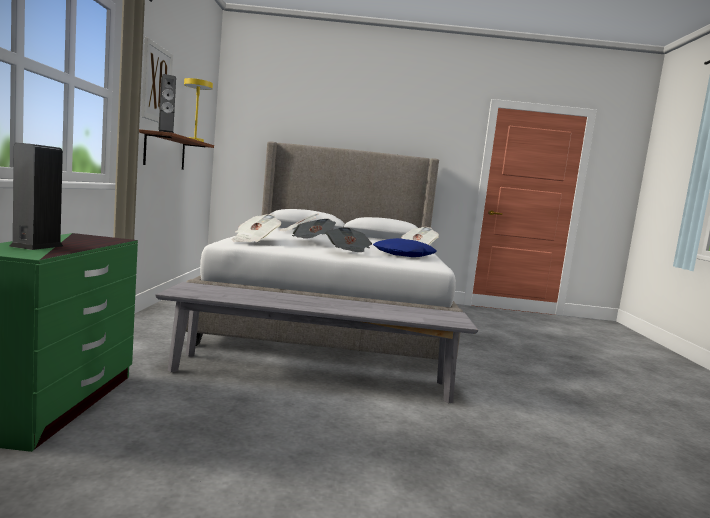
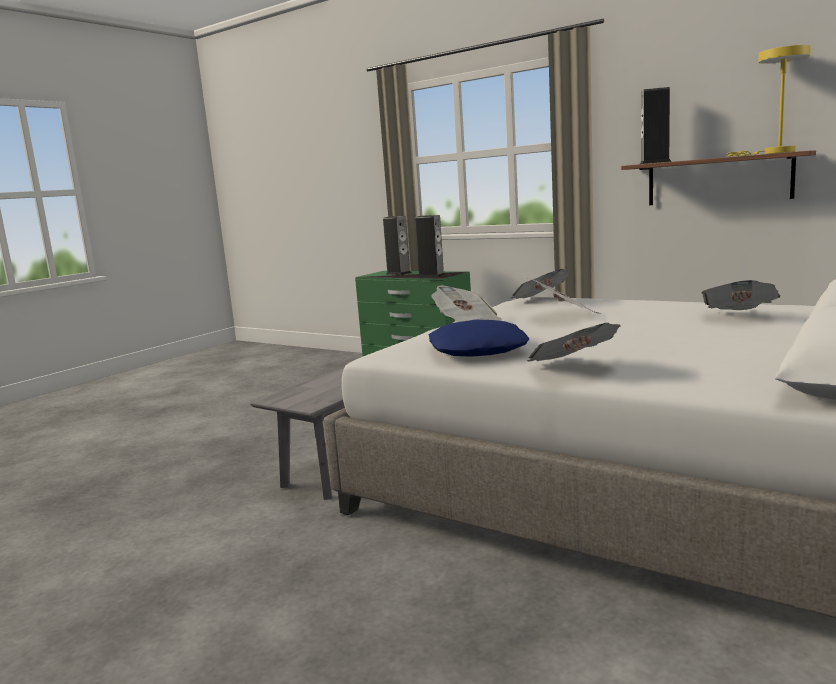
camera: 125 degrees right, 5 degrees up
(106, 240) = (431, 276): none -> speaker
(156, 84) = (678, 96): picture -> none

